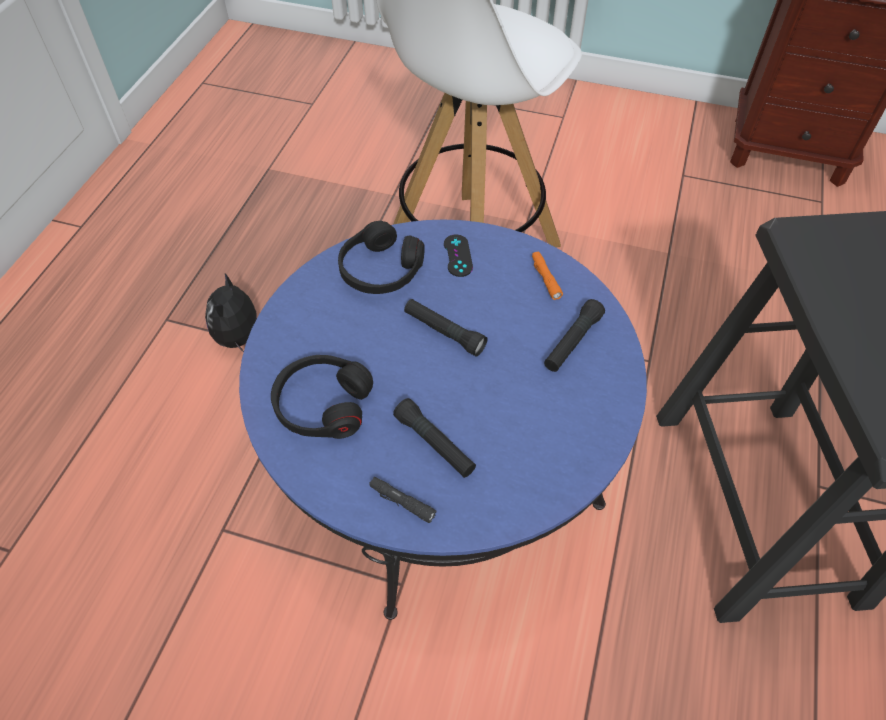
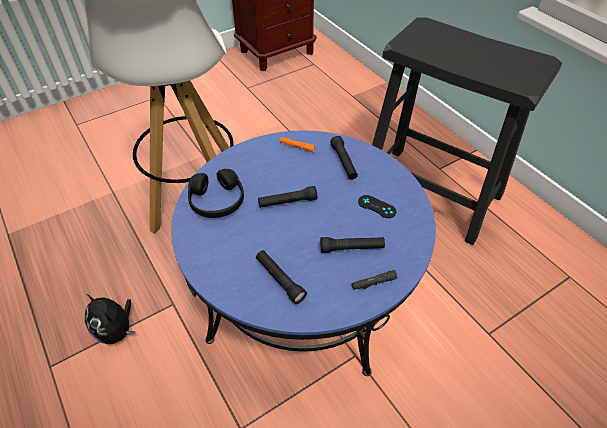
camera: 50 degrees left, 5 degrees down
(322, 404) = (280, 280): black headphones -> black flashlight
(458, 256) = (245, 166): black game controller -> black game controller (377, 207)

